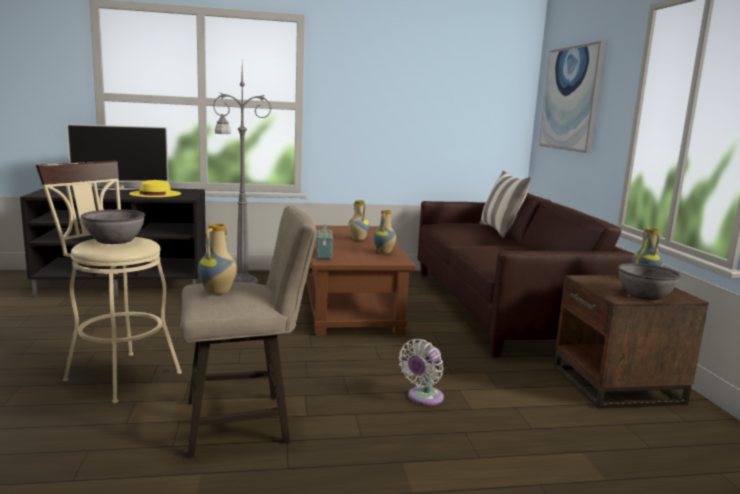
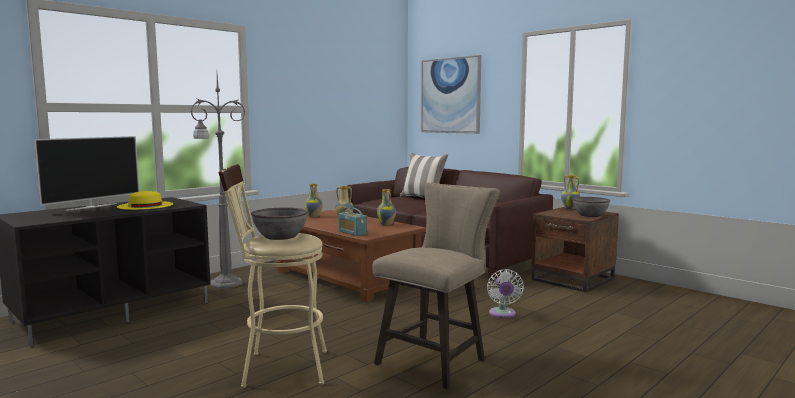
camera: 35 degrees left, 5 degrees down
(218, 292) = (432, 253): vase -> vase (314, 216)

